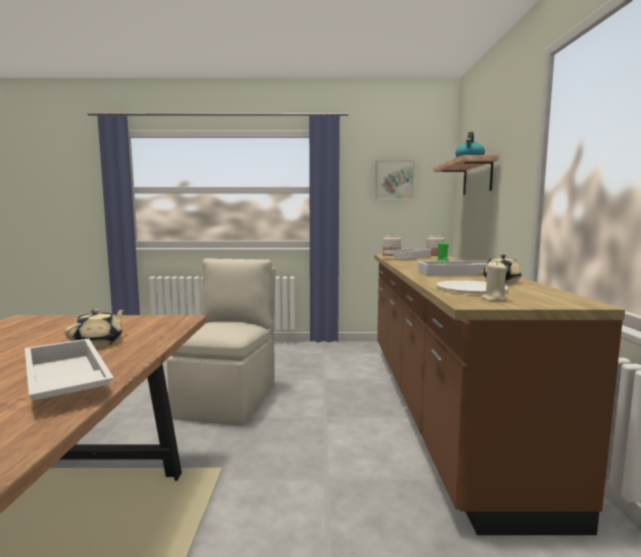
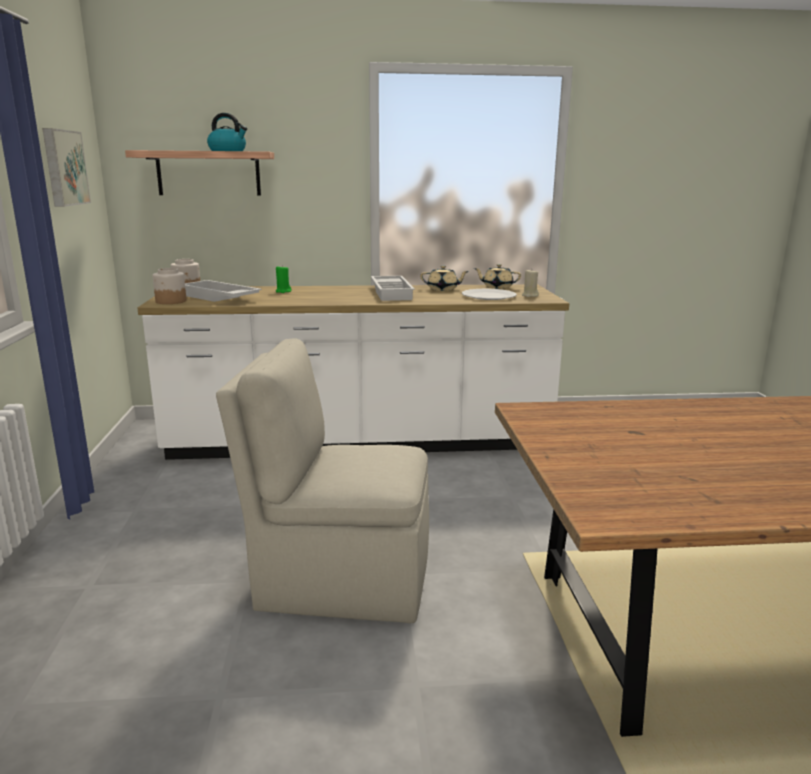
camera: 95 degrees left, 10 degrees up
(63, 381) = (743, 414): white tray -> none
(99, 343) = (652, 427): beige teapot -> beige teapot (497, 287)
(440, 407) = (360, 442): brown counter -> white counter

